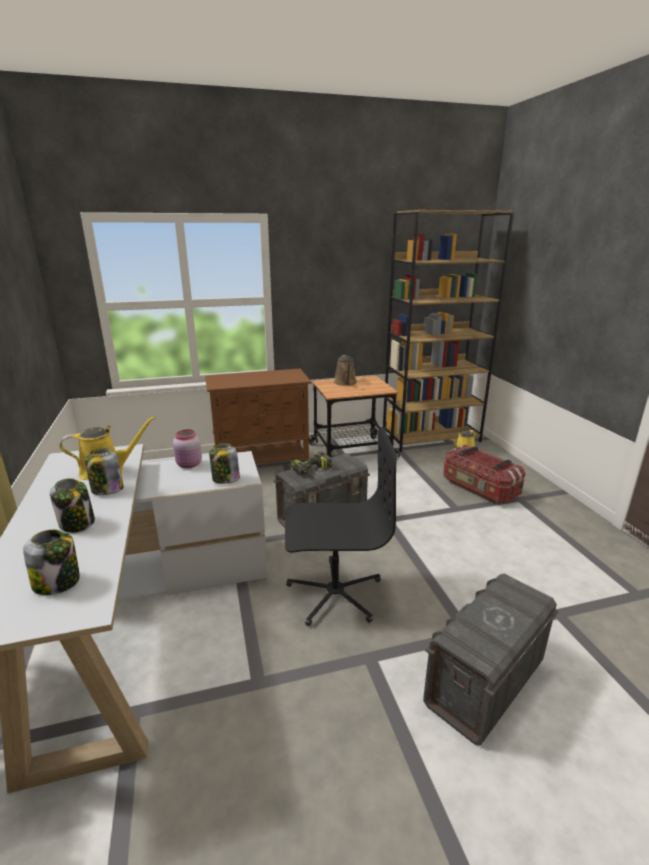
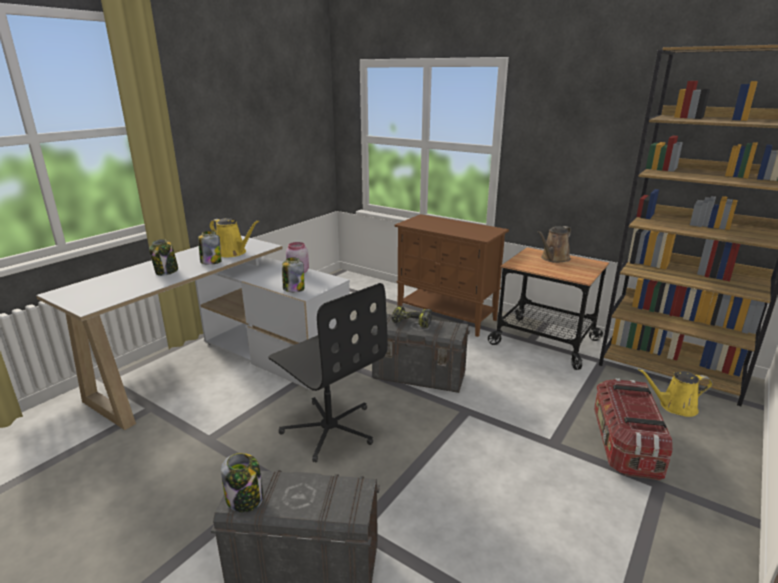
camera: 50 degrees right, 0 degrees up
(58, 582) = (107, 291): jar -> jar (245, 499)

